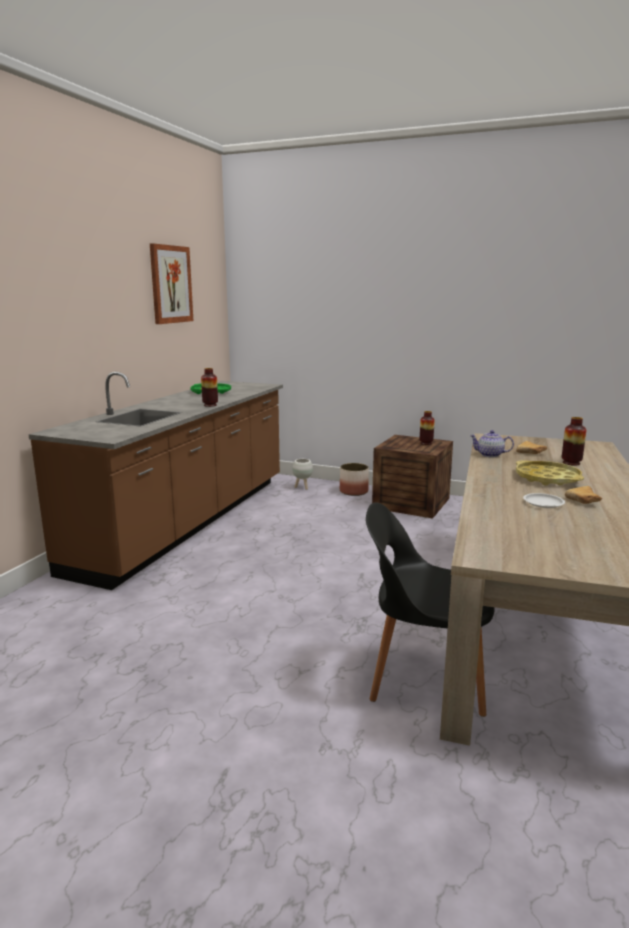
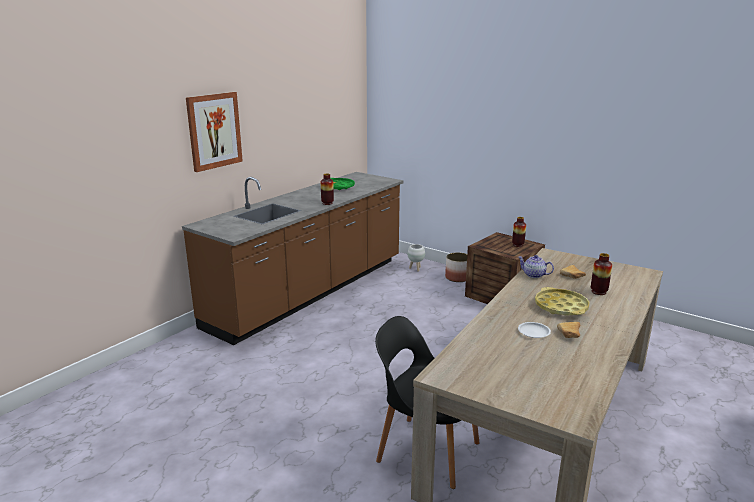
camera: 15 degrees right, 5 degrees up
(171, 284) = (310, 97): picture -> picture (214, 131)

